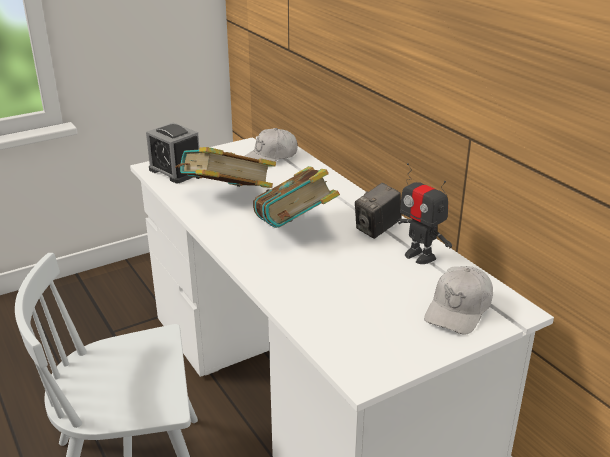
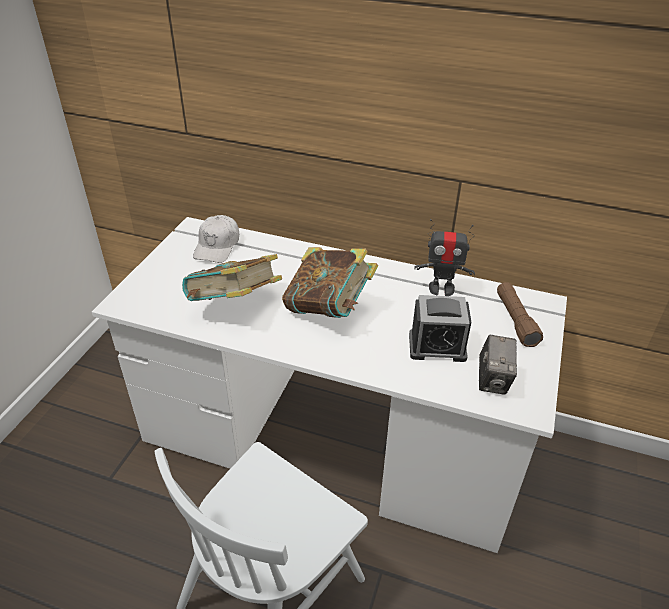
camera: 40 degrees left, 10 degrees up
(175, 171) = (149, 298): alarm clock -> alarm clock (437, 346)
(377, 229) = (387, 280): camera -> camera (493, 381)
(459, 309) = (515, 320): white cap -> brown flashlight

